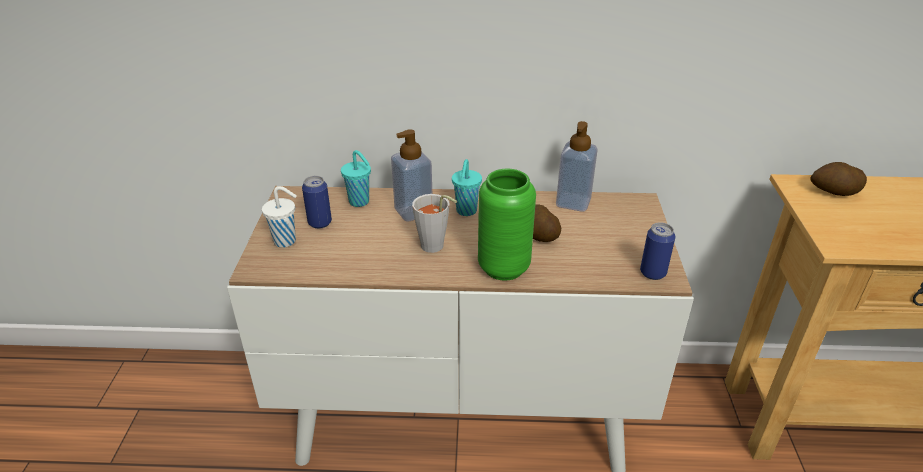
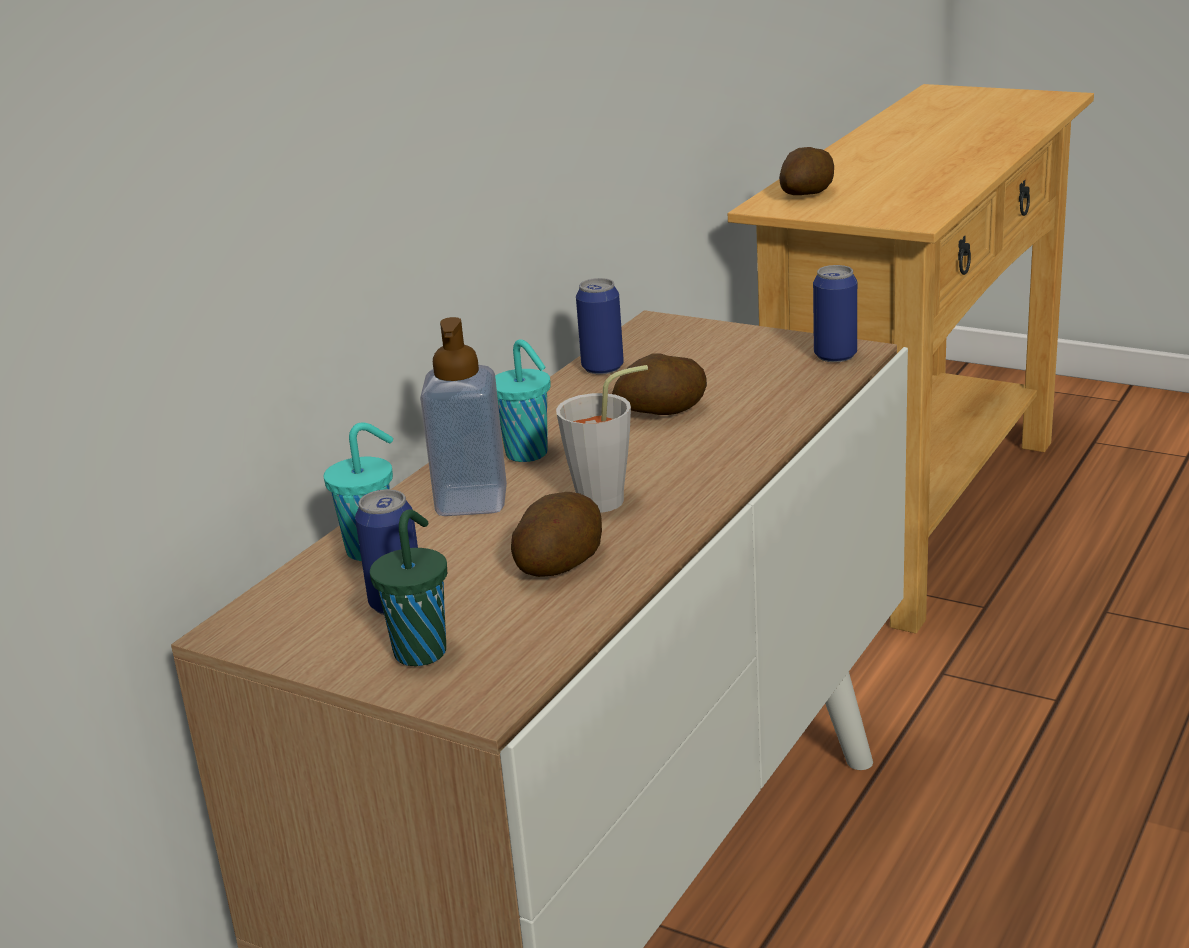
camera: 60 degrees left, 10 degrees down
(286, 241) = (422, 651): white cup -> green cup
(370, 252) = (560, 562): none -> potato
(503, 268) = (725, 453): green vase -> none
(573, 202) = (602, 368): soap dispenser -> can

